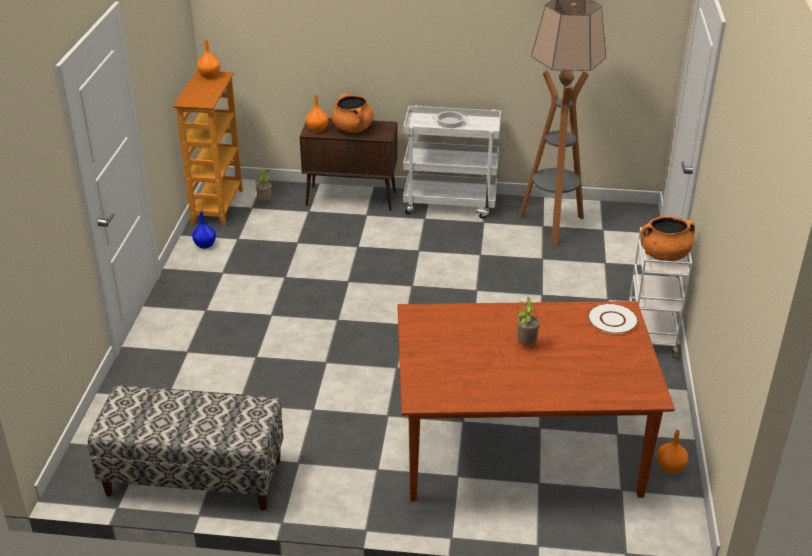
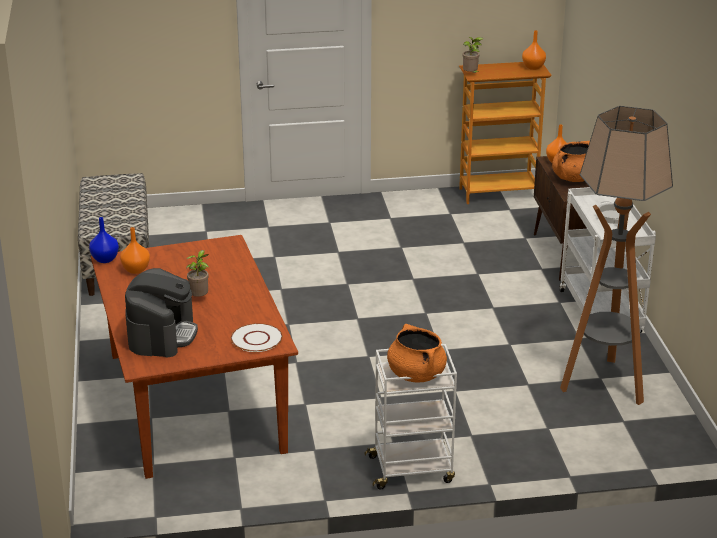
camera: 75 degrees right, 5 degrees down
(205, 245) = (429, 201): blue vase -> blue vase (105, 259)
(265, 202) = (524, 213): potted plant -> potted plant (471, 74)
(593, 376) = (162, 334): none -> coffee machine
(670, 468) = (192, 493): orange vase -> orange vase (135, 270)

